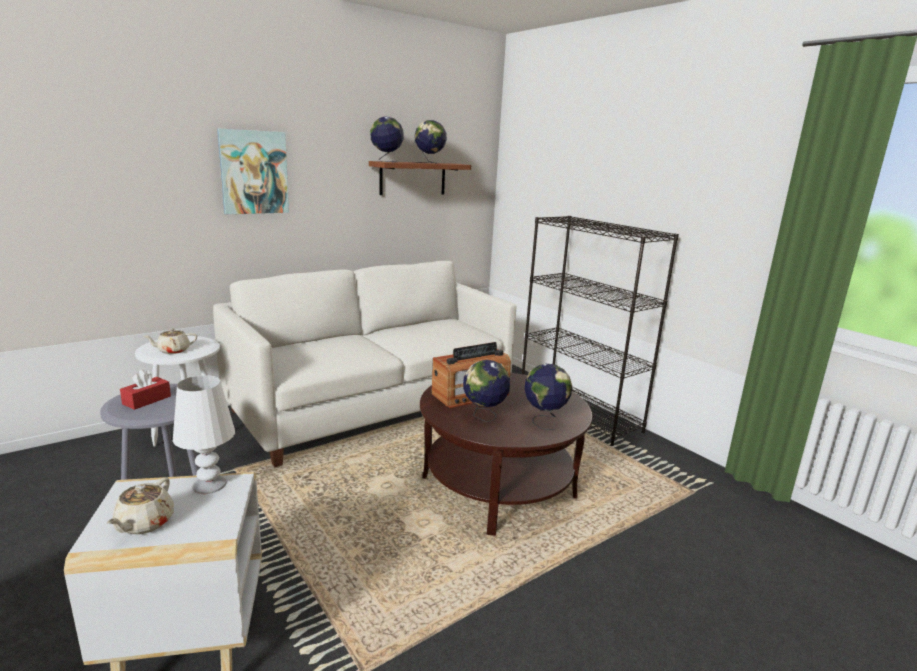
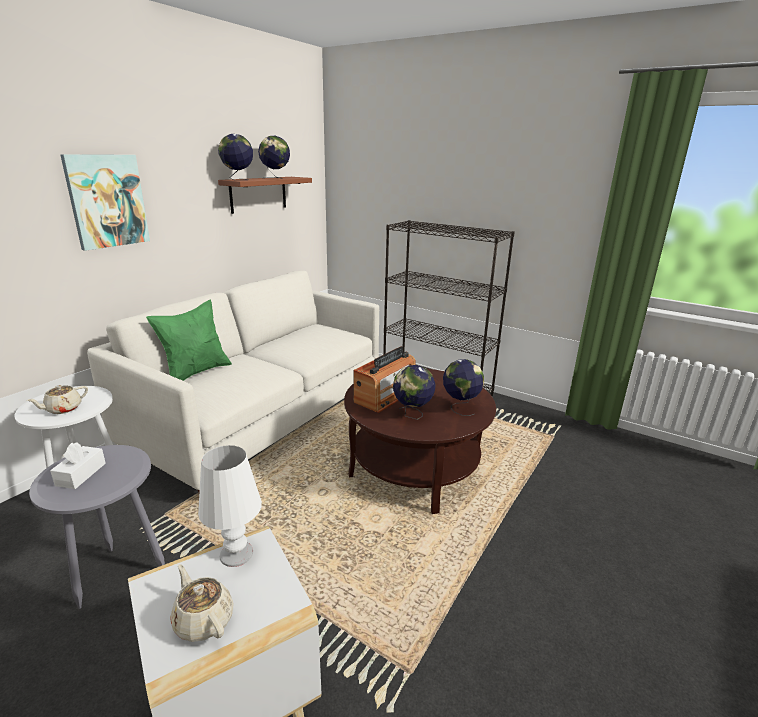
camera: 20 degrees left, 5 degrees up
(144, 523) = (203, 619): beige teapot -> beige teapot turned 150 degrees clockwise
(147, 400) = (81, 474): red tissue box -> white tissue box
(303, 342) = (196, 372): none -> green pillow

